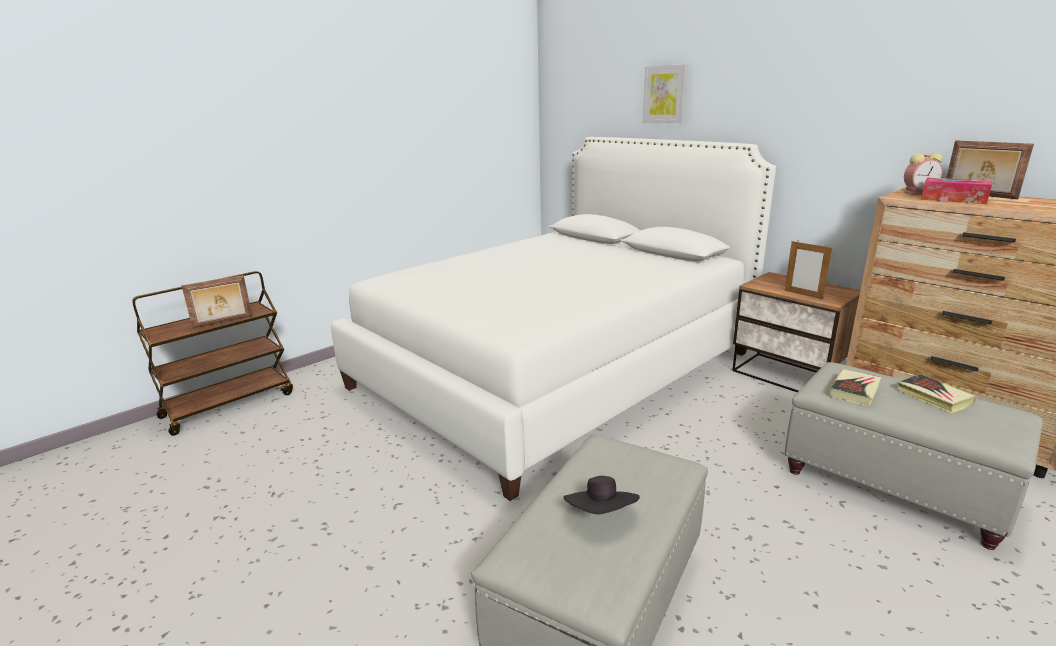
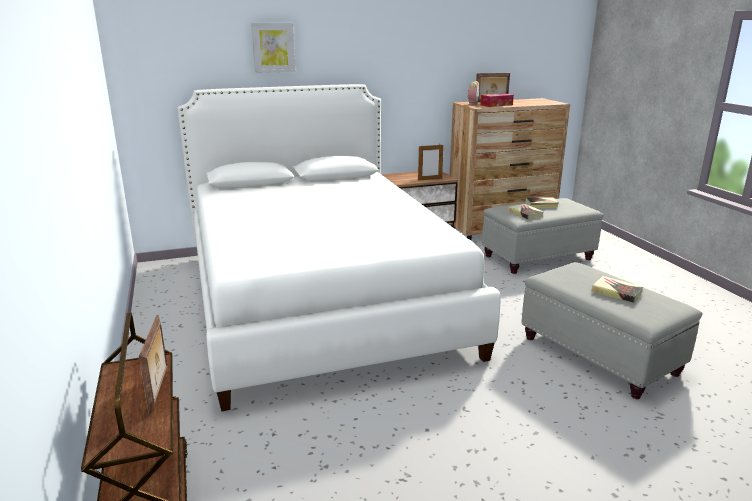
camera: 65 degrees left, 0 degrees up
(601, 515) = (616, 292): black hat -> book

